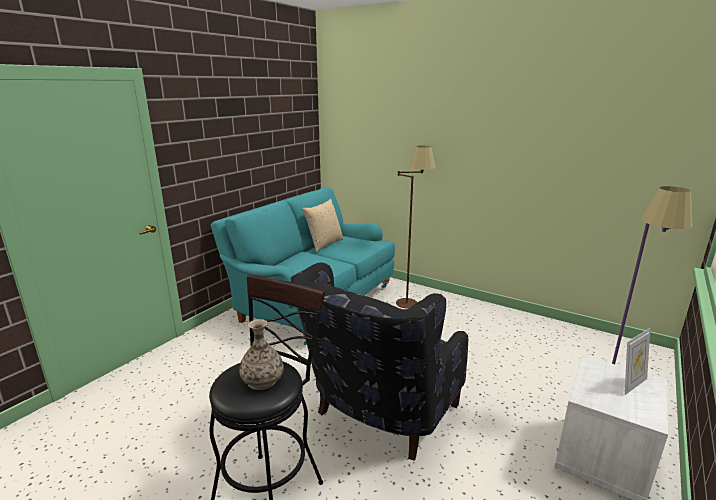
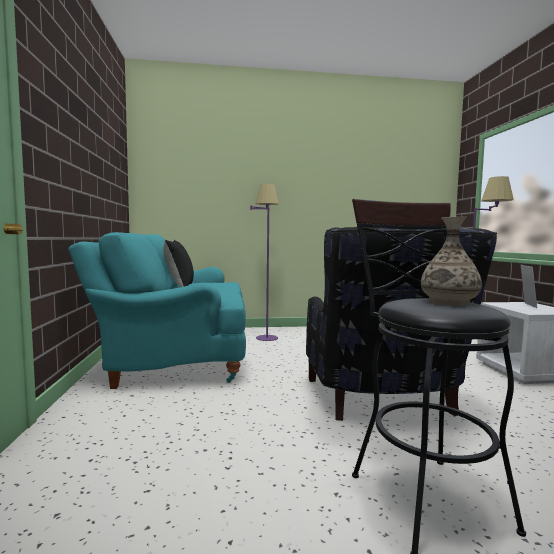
camera: 40 degrees left, 15 degrees down
(324, 244) = (179, 286): beige pillow -> black pillow
(410, 299) = (265, 335): brown floor lamp -> purple floor lamp

